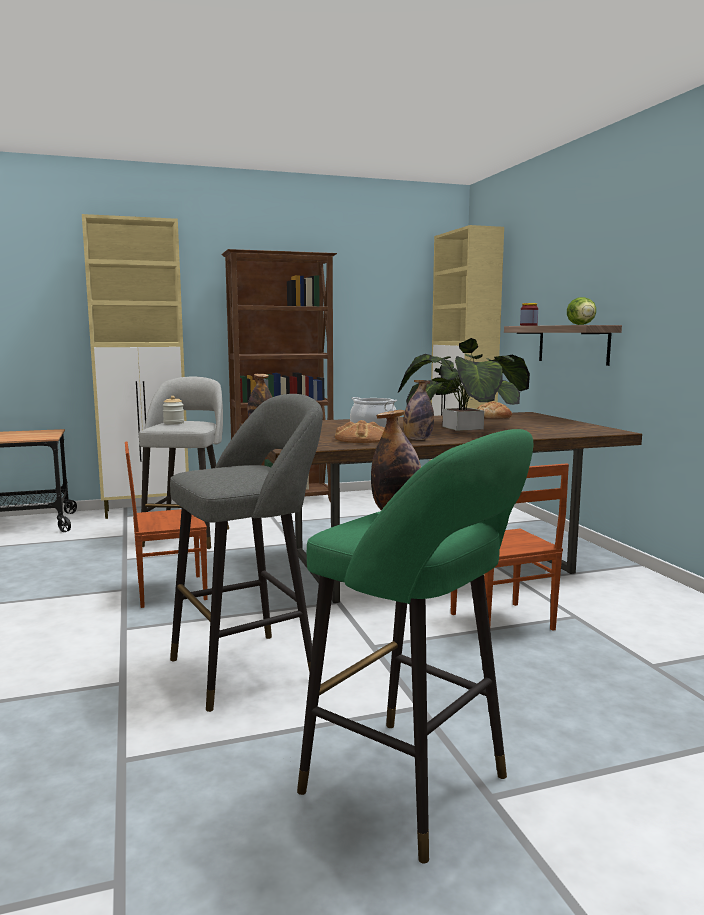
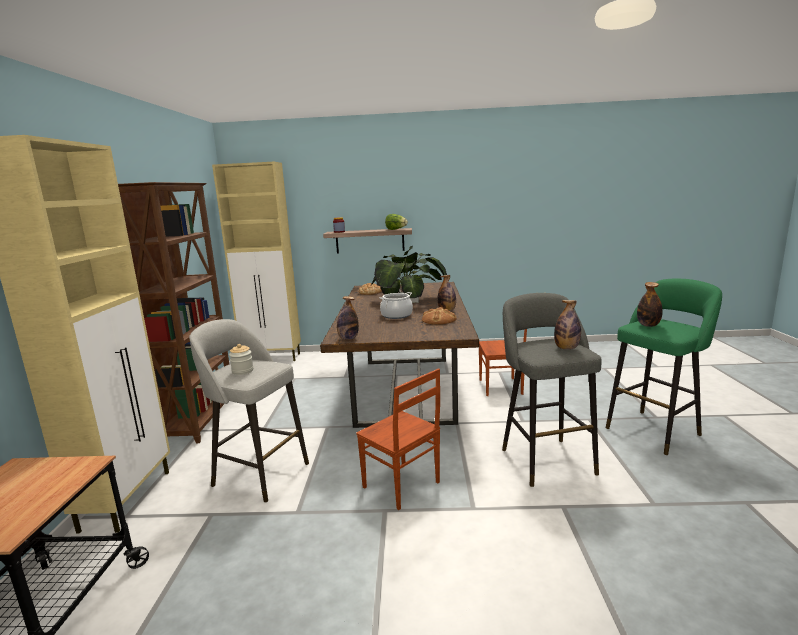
camera: 70 degrees left, 5 degrees up
(170, 590) = (401, 486): brown chair -> brown chair turned 45 degrees counterclockwise
(225, 476) = (566, 348): none -> bottle

